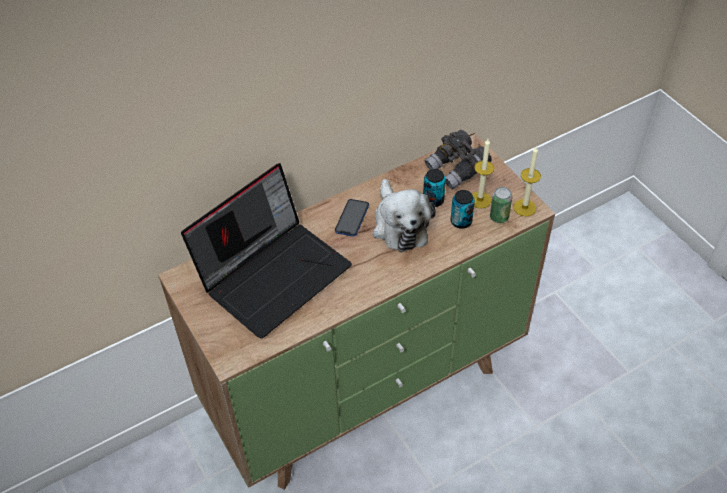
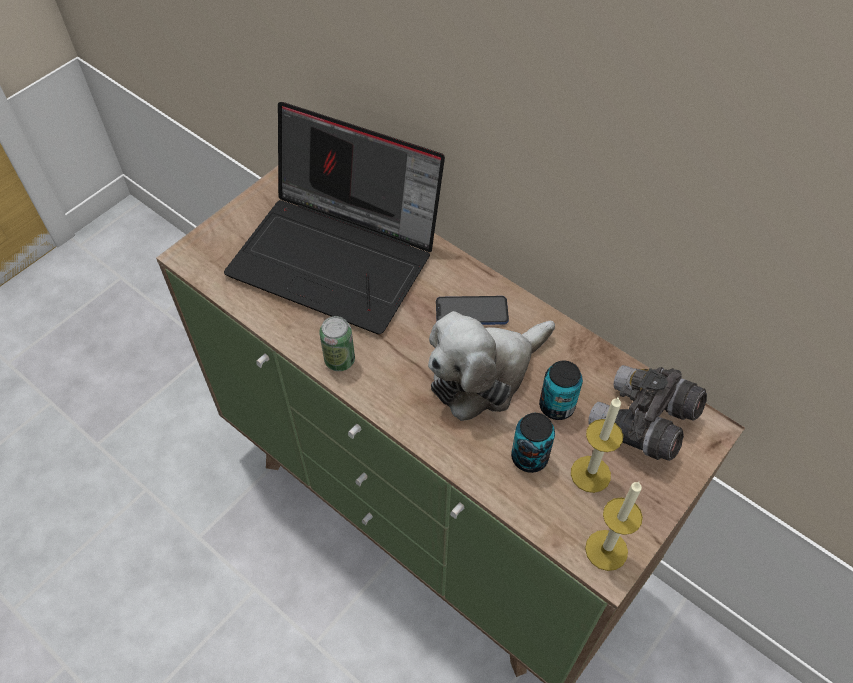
camera: 70 degrees right, 5 degrees up
(499, 217) = (565, 513): can -> can (339, 360)

